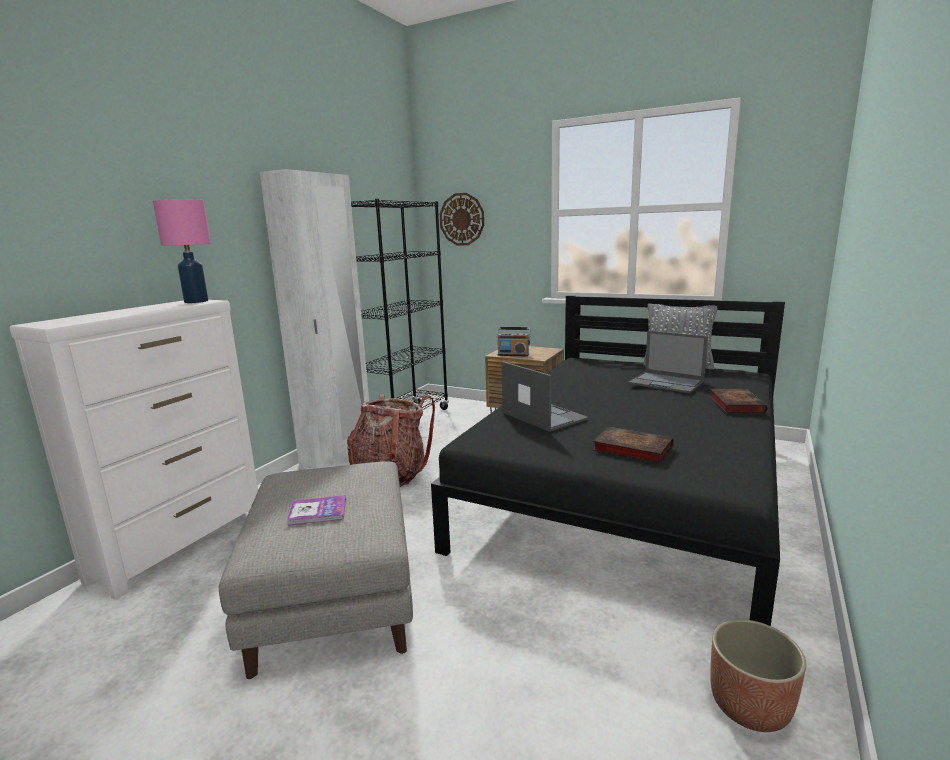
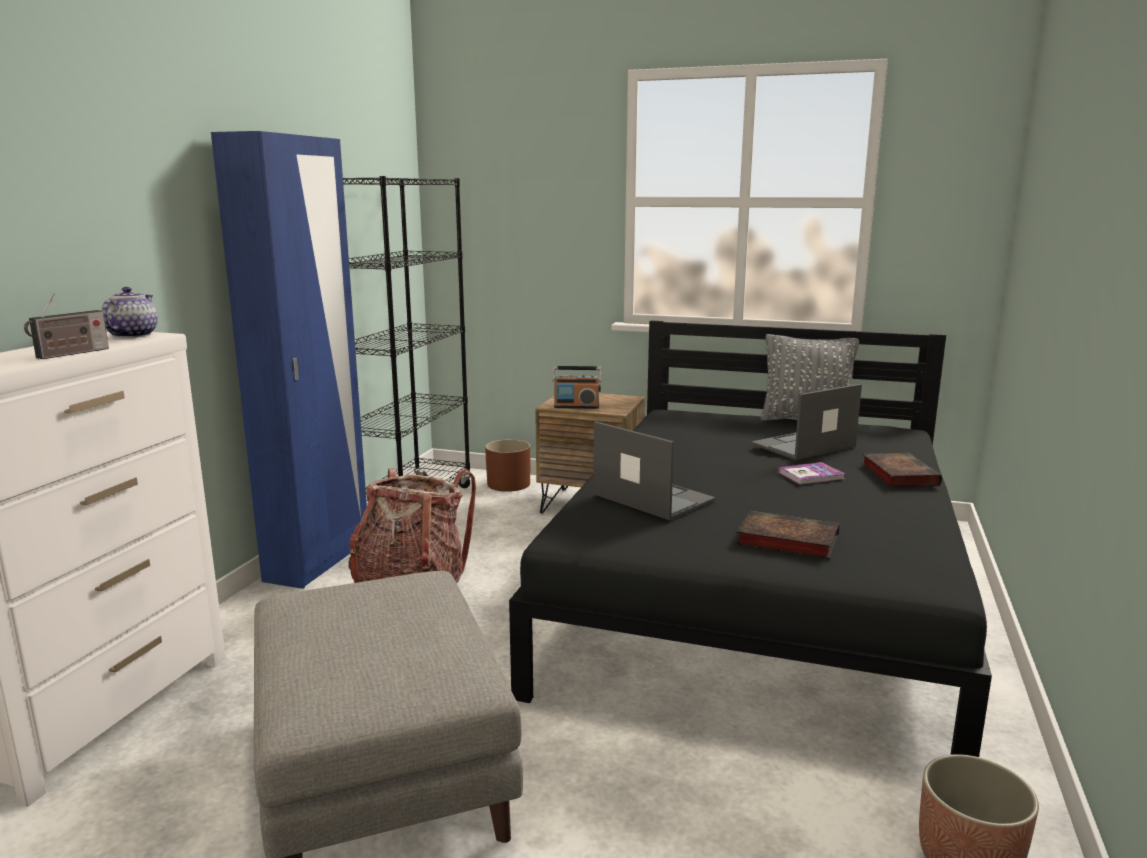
camera: 10 degrees left, 0 degrees up
(146, 311) = (70, 354): none -> radio
(196, 301) = (132, 335): pink table lamp -> teapot
(317, 512) = (370, 650): book -> book (810, 475)
(338, 453) = (318, 561): white wardrobe -> blue wardrobe
(462, 219) = (490, 204): wall clock -> none
(474, 408) = (509, 484): none -> brown planter
(667, 383) = (802, 446): laptop -> laptop turned 120 degrees clockwise

